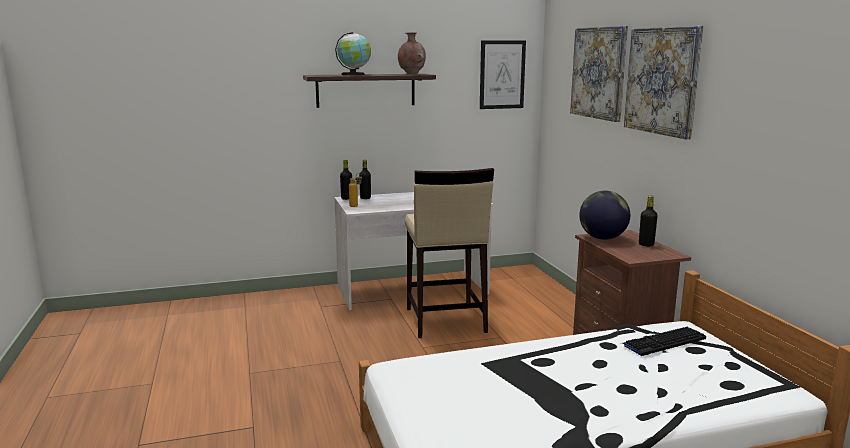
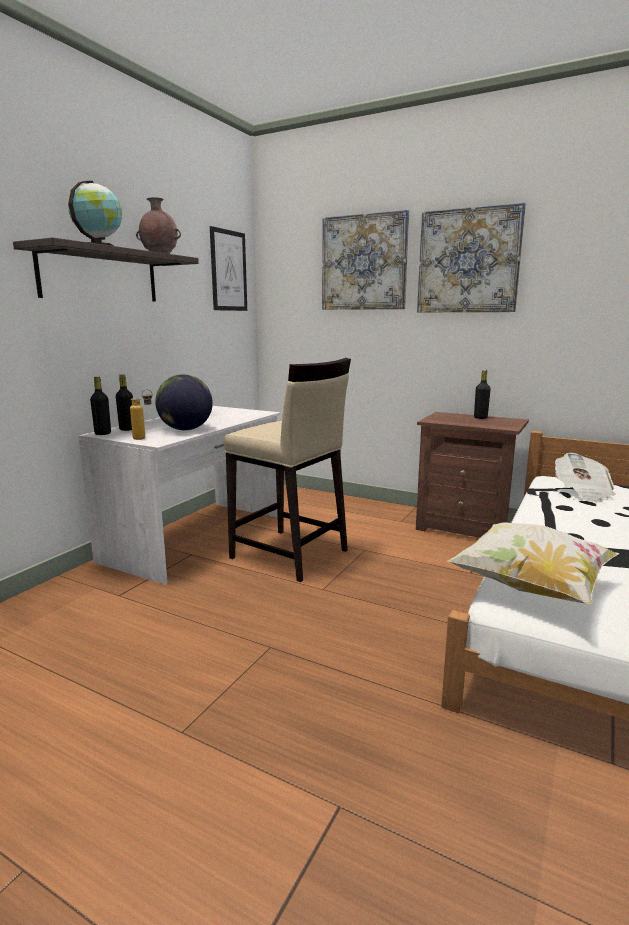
camera: 45 degrees left, 0 degrees up
(425, 368) = (530, 587): none -> pillow
(602, 238) = (442, 420): globe -> globe (185, 429)
(663, 342) = (582, 492): keyboard -> newspaper

